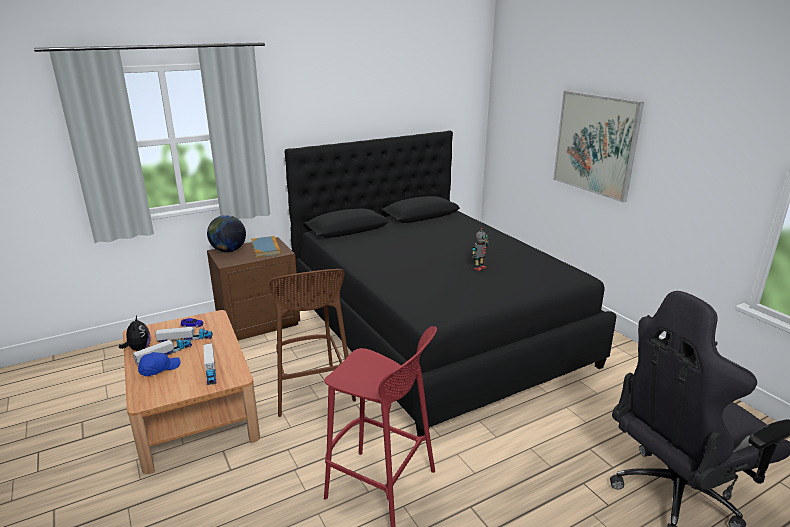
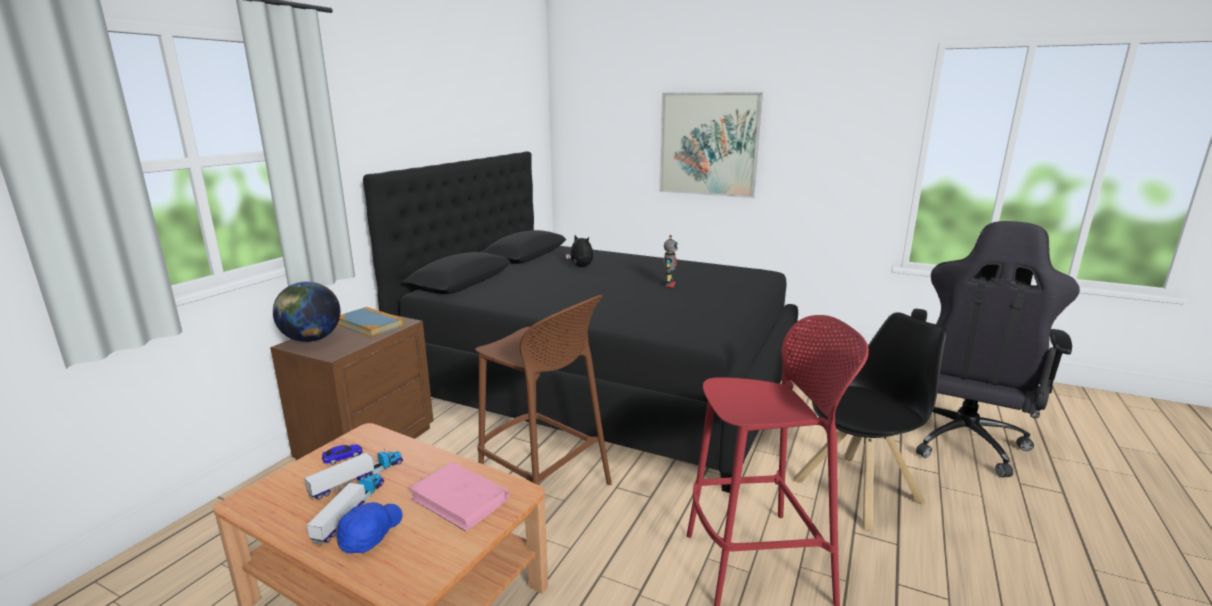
camera: 35 degrees left, 5 degrees down
(139, 349) = (287, 522): plush toy -> plush toy (580, 267)
(210, 369) = (460, 499): toy truck -> pink book
(518, 483) = (859, 489): none -> black chair

